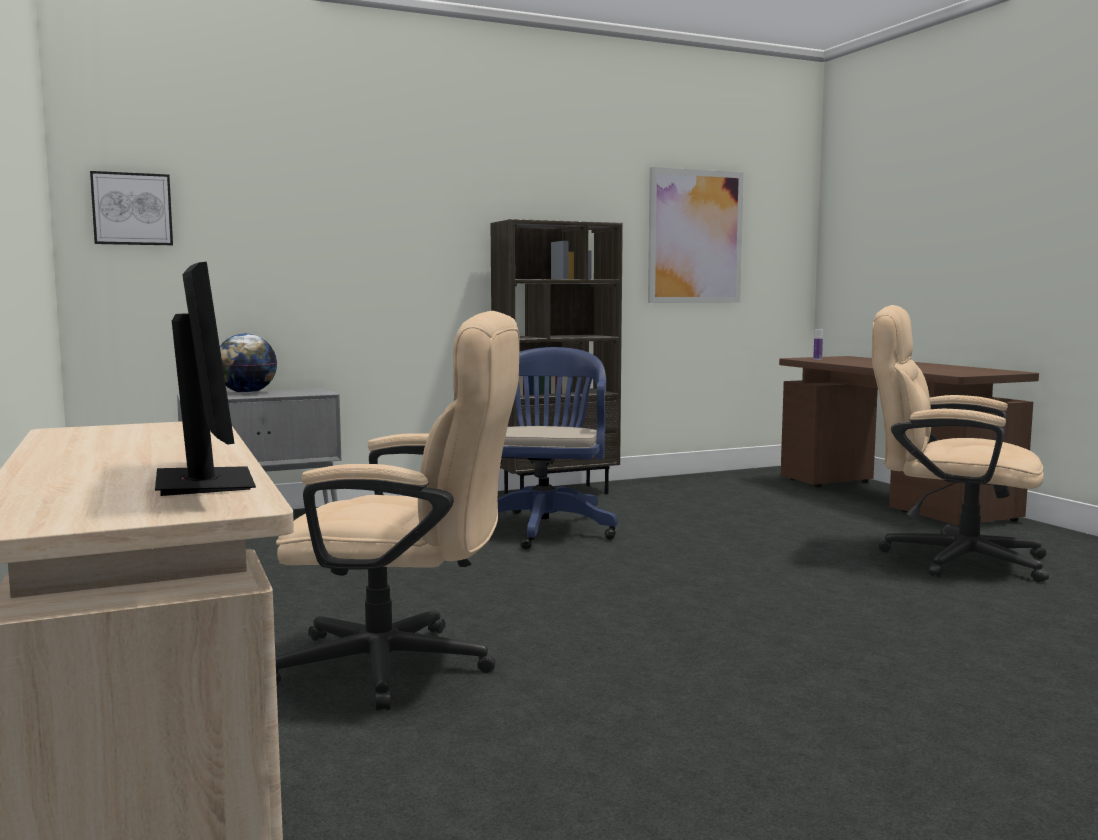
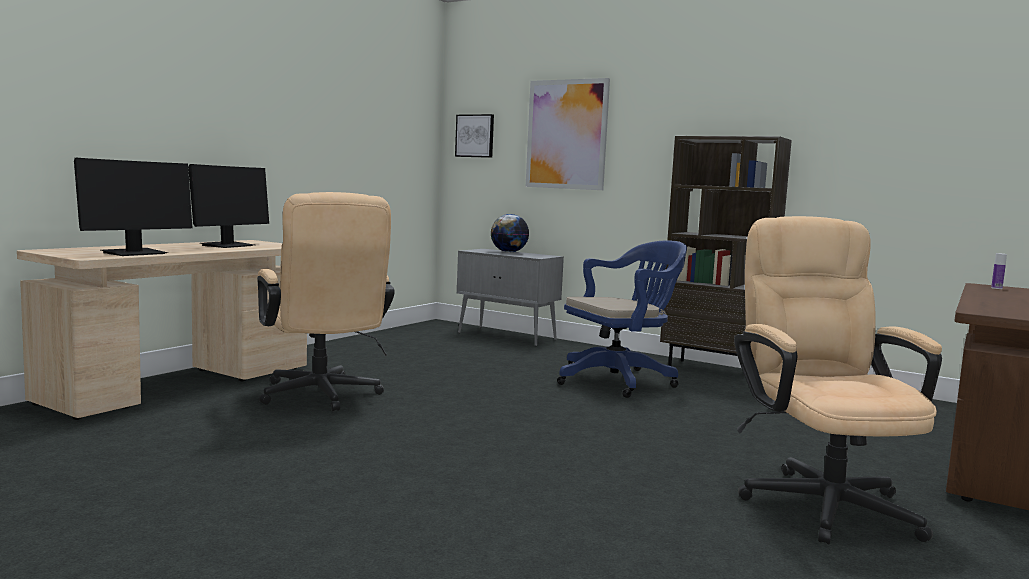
camera: 55 degrees right, 0 degrees up
(137, 442) = (228, 245): none -> monitor
(695, 237) = (913, 149): picture -> picture (567, 134)

